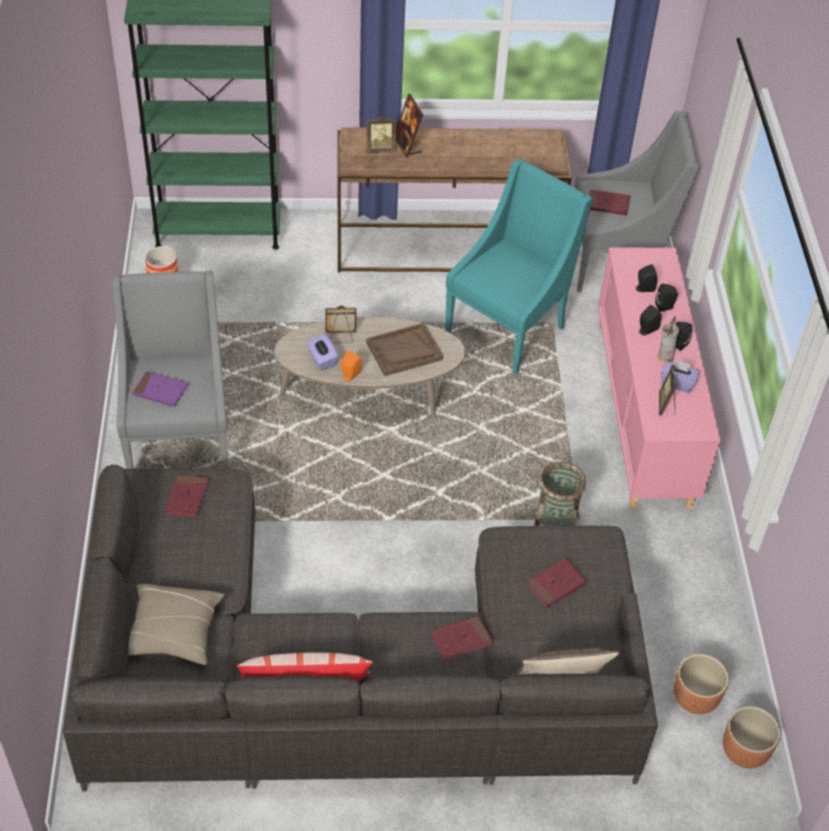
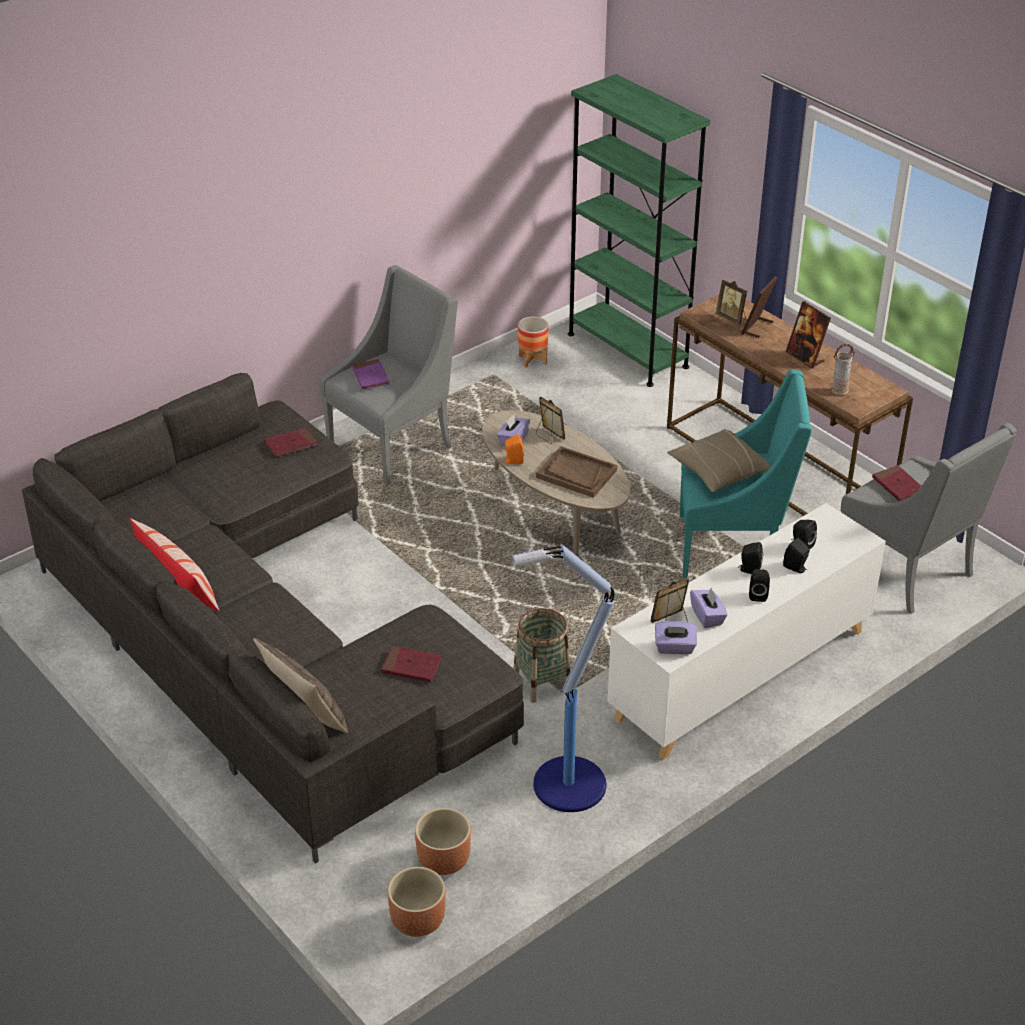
camera: 55 degrees right, 10 degrees down
(173, 632) = (164, 502): beige pillow -> beige pillow (718, 472)
(461, 639) = (300, 641): red book -> none
(470, 147) = (805, 357): none -> picture frame
(643, 412) = (741, 675): pink cabinet -> white cabinet
(664, 357) = (730, 595): vase -> vase (839, 390)
(674, 577) = (566, 785): none -> floor lamp
(696, 421) = (674, 648): none -> purple tissue box

